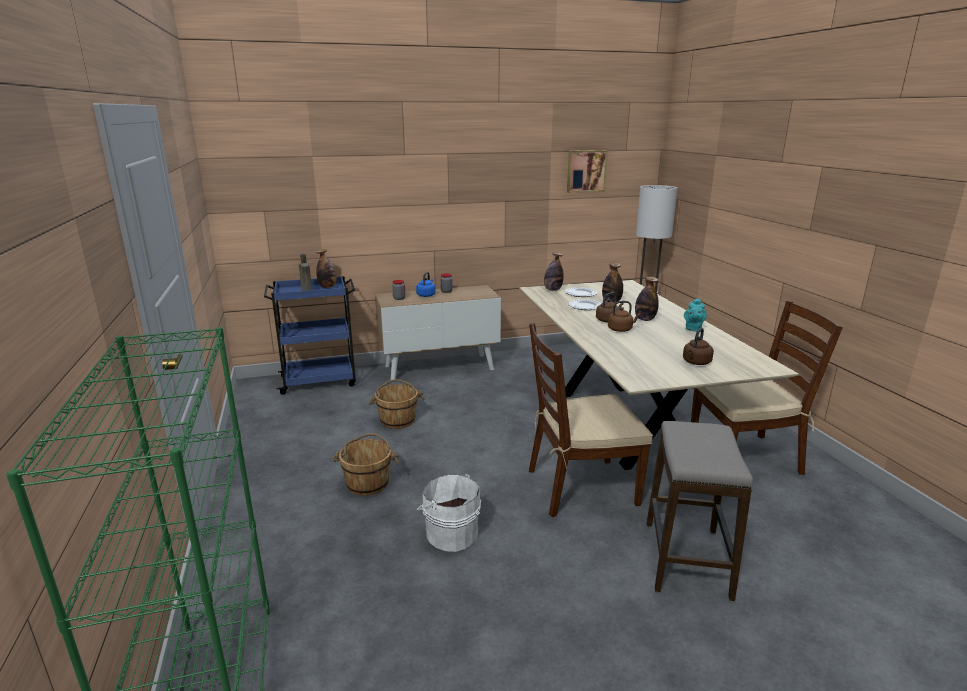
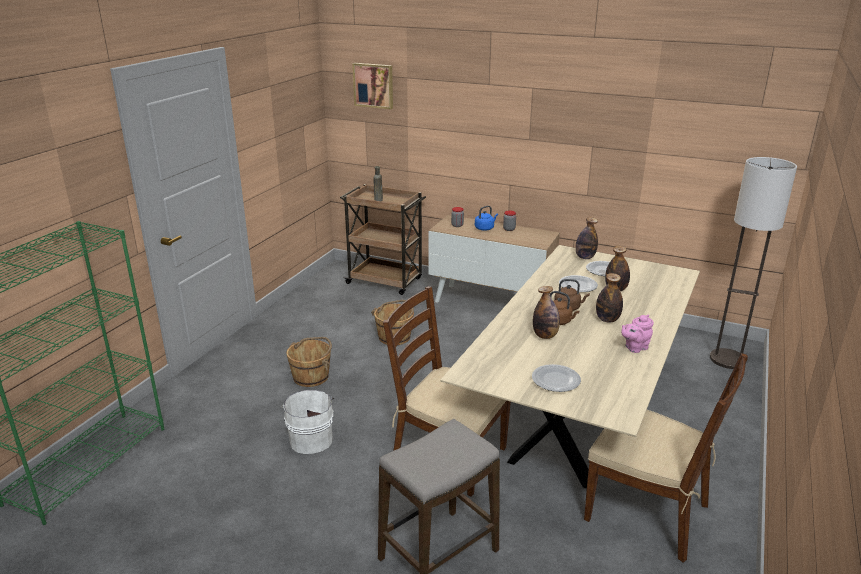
camera: 40 degrees right, 5 degrees up
(320, 381) = (385, 281): blue cart -> brown cart
(327, 287) = (400, 199): bottle -> bottle (545, 336)
(586, 171) = (698, 126): picture -> picture (374, 85)
(693, 329) = (634, 347): turquoise teapot -> pink teapot
(696, 362) = (555, 380): brown kettle -> plate

